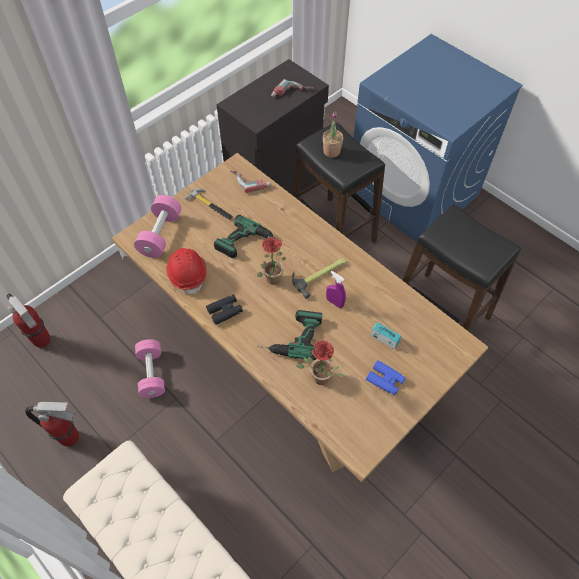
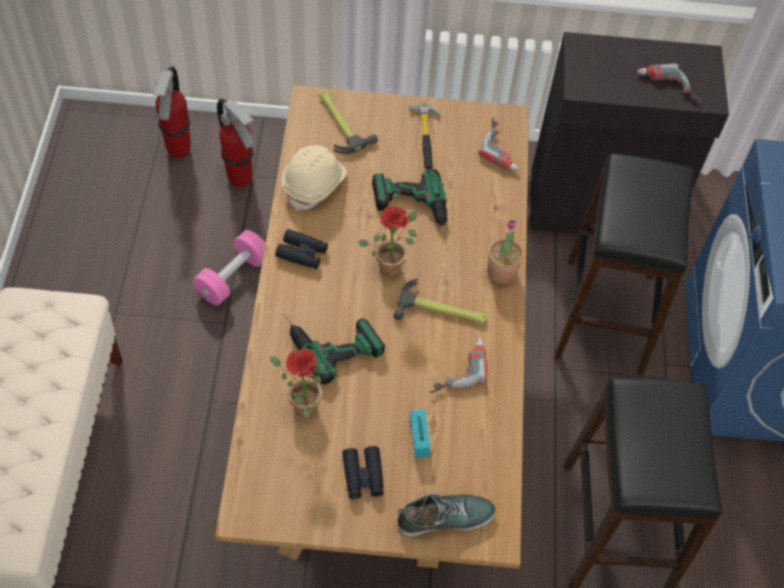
camera: 45 degrees right, 0 degrees up
(71, 438) = (97, 264): fire extinguisher -> fire extinguisher (240, 179)
(160, 234) = (340, 122): pink dumbbell -> hammer
(187, 274) = (315, 184): red hard hat -> beige hard hat
(331, 151) = (637, 195): potted plant -> potted plant (501, 272)
(334, 302) = (418, 351): purple spray bottle -> none
(359, 293) = (456, 368): none -> power drill
(385, 380) = (363, 475): blue binoculars -> black binoculars
(438, 360) = (445, 517): none -> shoe

